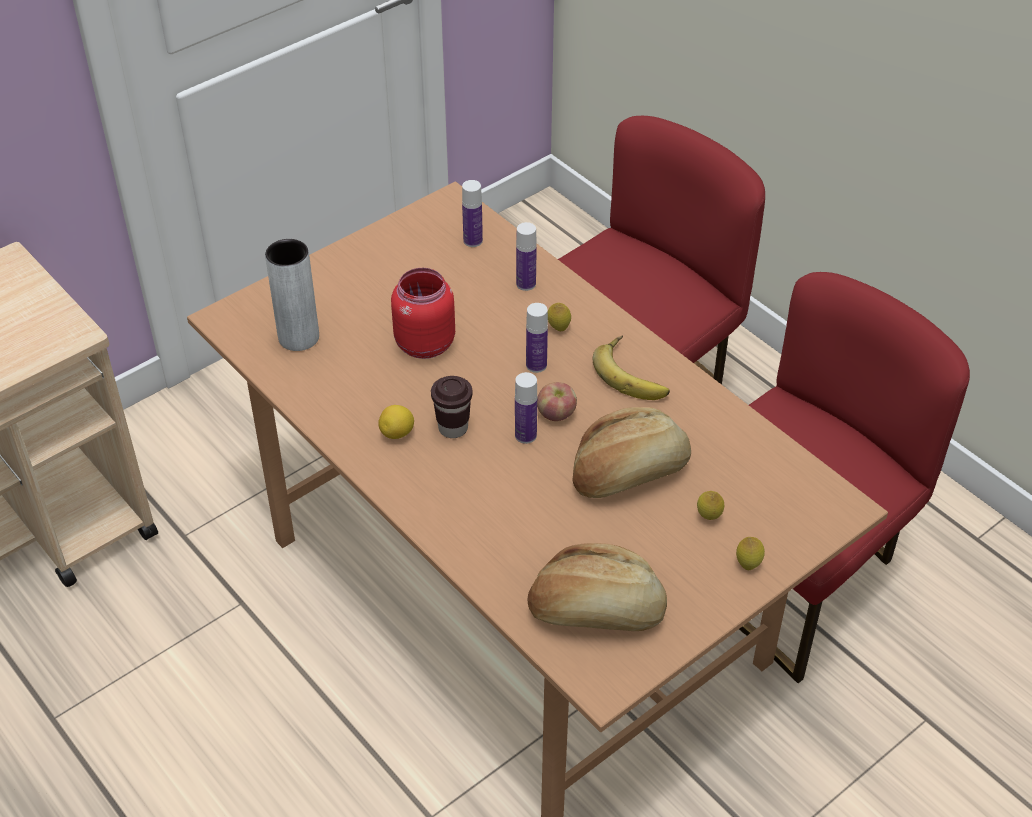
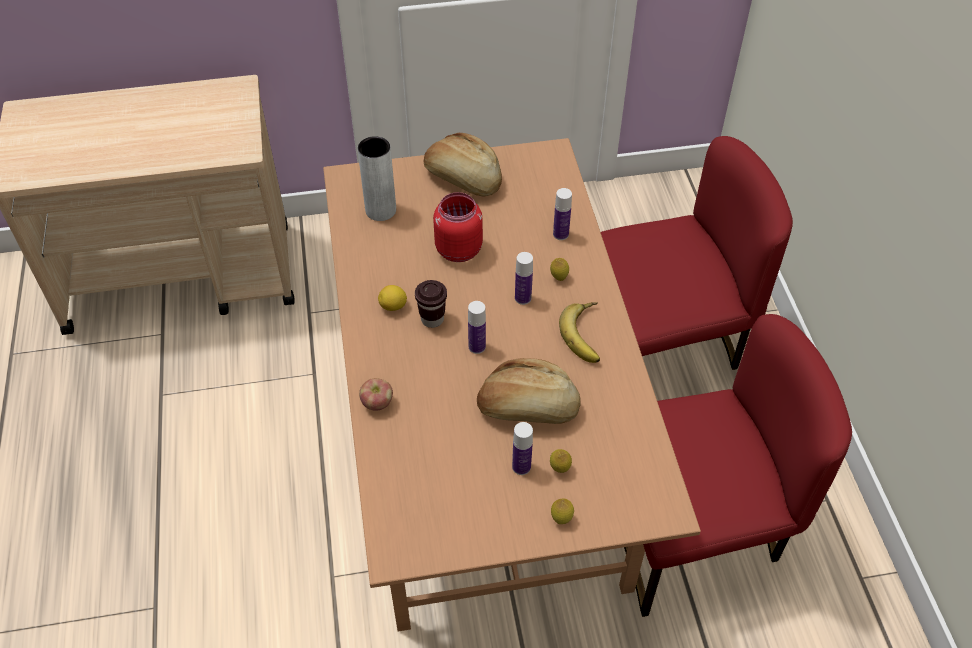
camera: 30 degrees right, 5 degrees up
(473, 241) = (547, 187): bottle -> bottle (521, 467)
(556, 414) = (510, 341): apple -> apple (377, 403)
(596, 611) = (429, 499): bread -> bread (463, 179)

